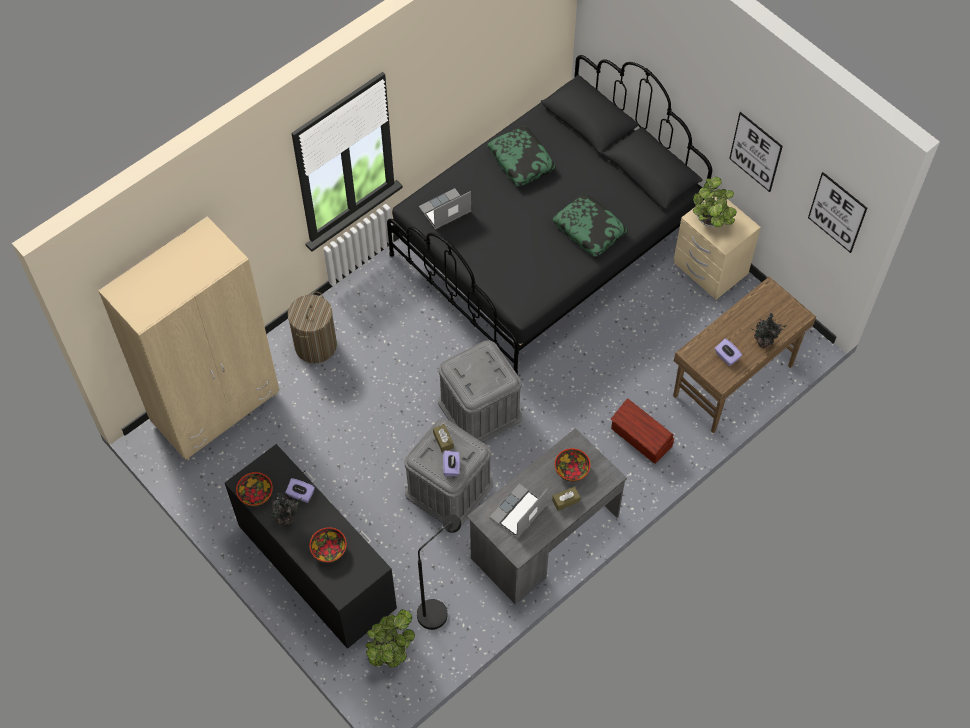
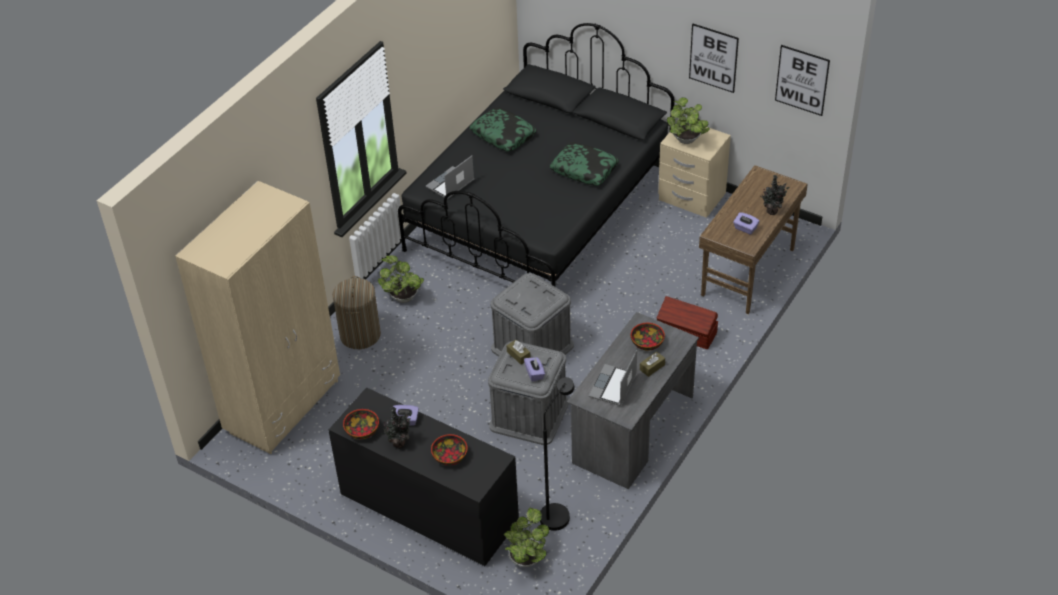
camera: 15 degrees left, 15 degrees down
(372, 310) = (402, 296): none -> potted plant

